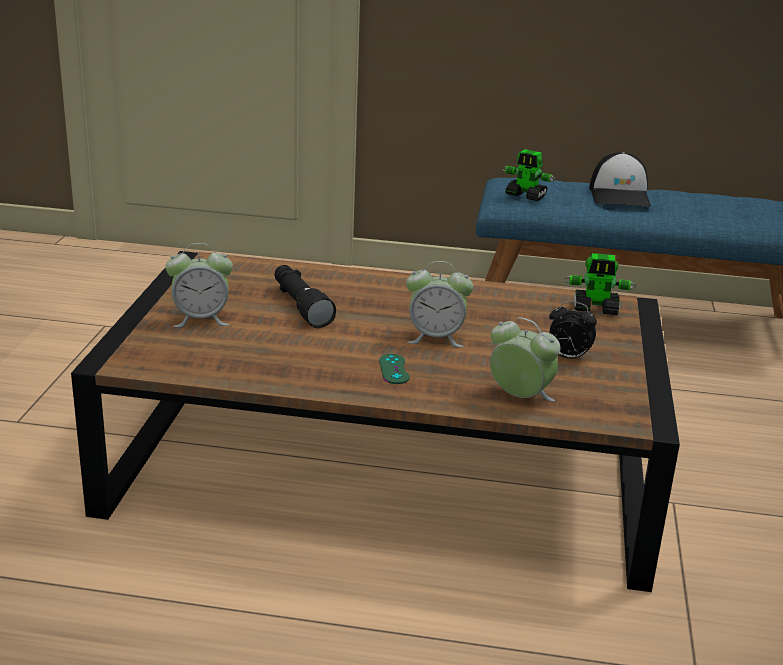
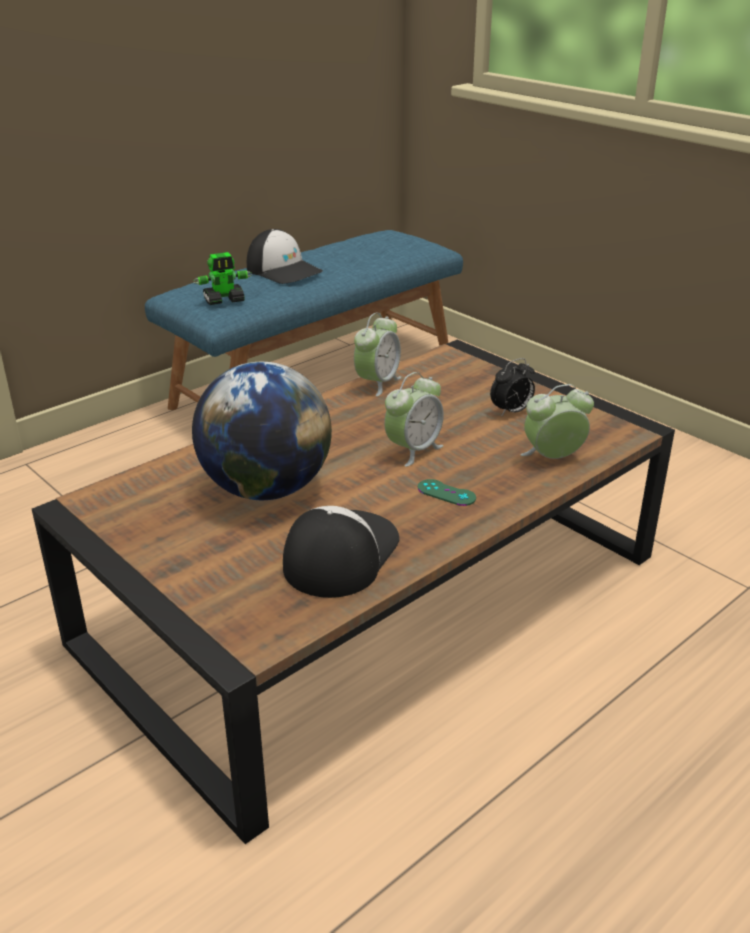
camera: 50 degrees left, 5 degrees up
(201, 319) = (218, 556): alarm clock -> alarm clock (377, 383)
(257, 356) = (340, 554): none -> cap
(300, 306) = (266, 489): black flashlight -> globe
(596, 309) = (446, 366): toy robot -> none

